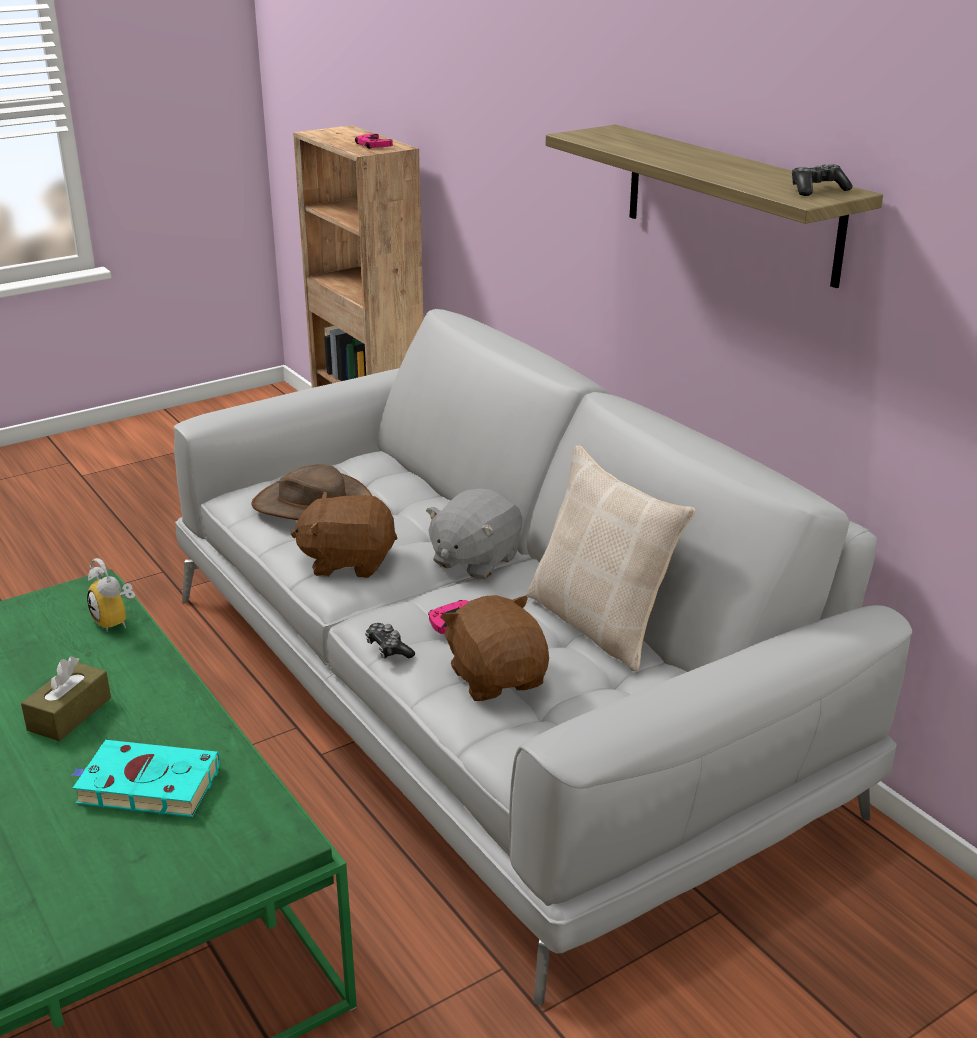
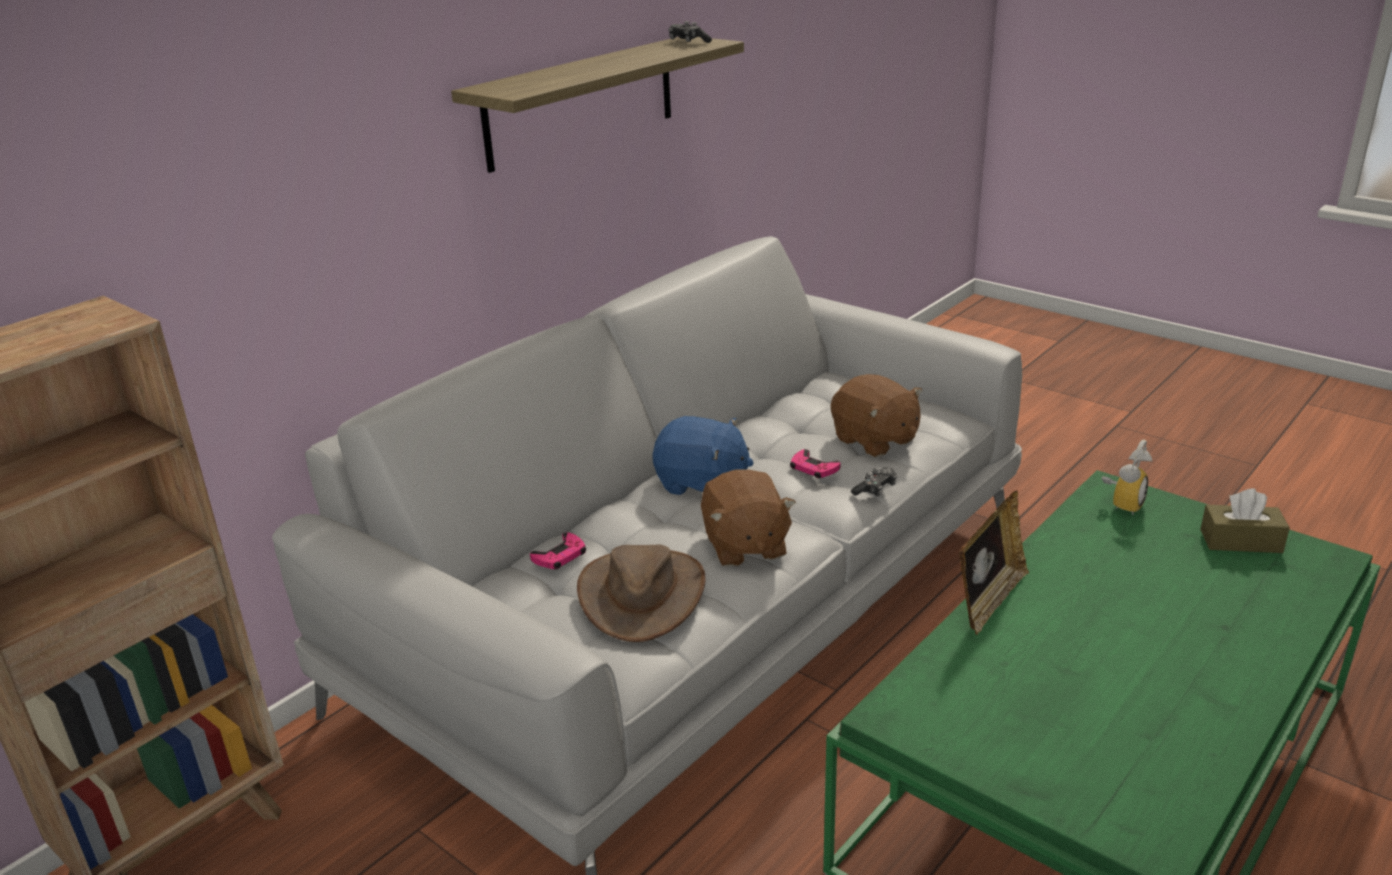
camera: 105 degrees left, 0 degrees up
(69, 714) = (1093, 634): brown tissue box -> brown tissue box (1241, 541)
(117, 621) = (937, 667): alarm clock -> alarm clock (1122, 504)
(145, 785) = (1126, 559): turquoise book -> none
(168, 672) = (988, 600): none -> picture frame
(373, 145) = (68, 325): pink game controller -> pink game controller (560, 556)
(474, 560) = (701, 483): grey plush toy -> blue plush toy
(497, 678) = (874, 440): brown plush toy -> brown plush toy turned 90 degrees counterclockwise
(600, 624) = (774, 413): beige pillow -> none

